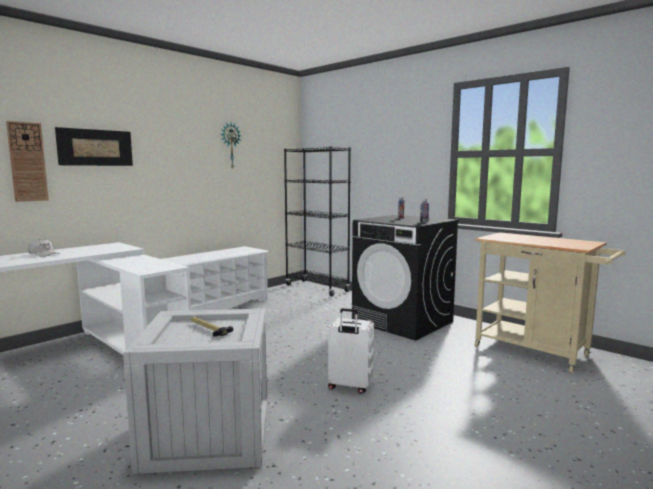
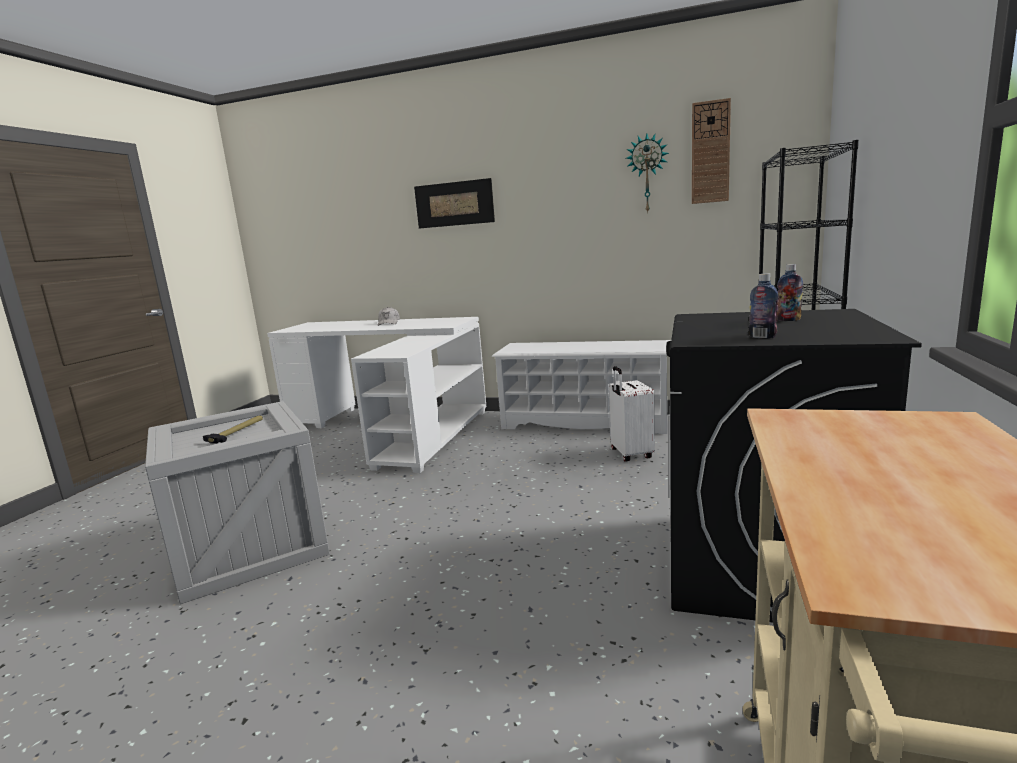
camera: 65 degrees right, 5 degrees up
(27, 162) = (394, 227): wall clock -> wall clock (710, 152)
(349, 386) = (408, 598): white suitcase -> white suitcase (630, 454)

